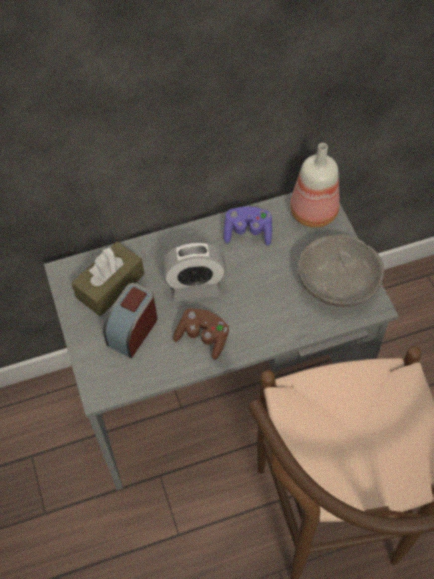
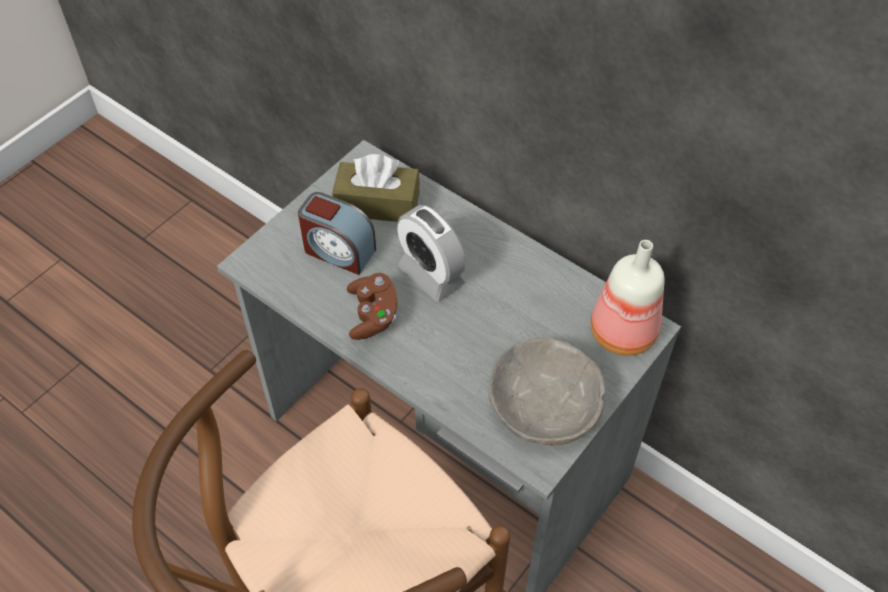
camera: 55 degrees right, 5 degrees down
(133, 330) = (338, 251): alarm clock -> alarm clock turned 150 degrees counterclockwise
(248, 232) = (540, 285): purple game controller -> none

